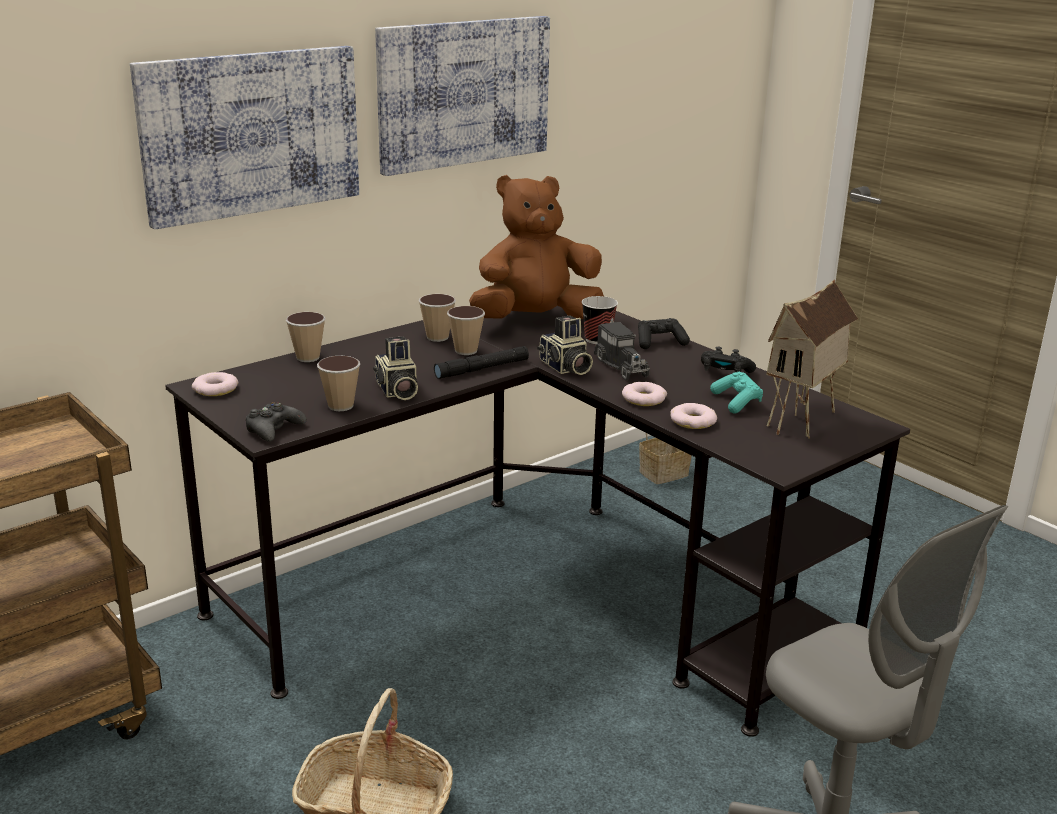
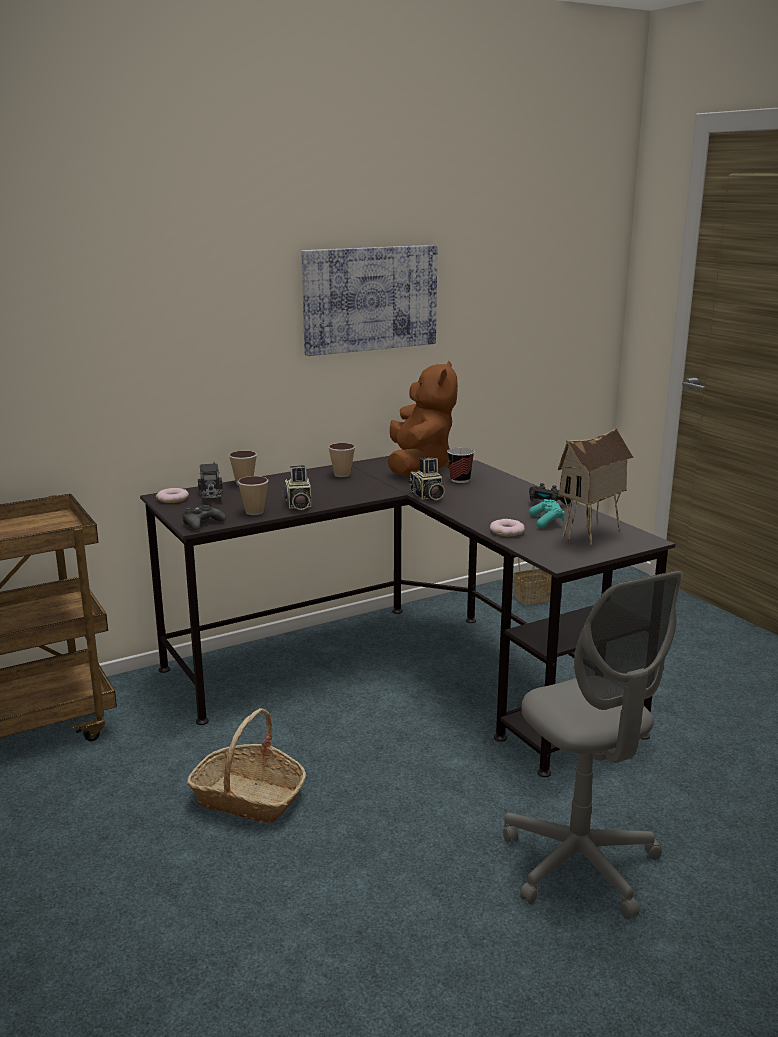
camera: 10 degrees right, 5 degrees down
(251, 133) = (208, 321): picture -> none
(466, 351) = (359, 483): cup -> none
(482, 369) = (365, 494): black flashlight -> none
(535, 320) = (419, 467): brown plush toy -> brown plush toy turned 105 degrees clockwise
(620, 365) = (469, 496): toy truck -> toy truck (211, 494)
(644, 399) = (476, 517): donut -> none
(659, 343) = (506, 483): black game controller -> none

